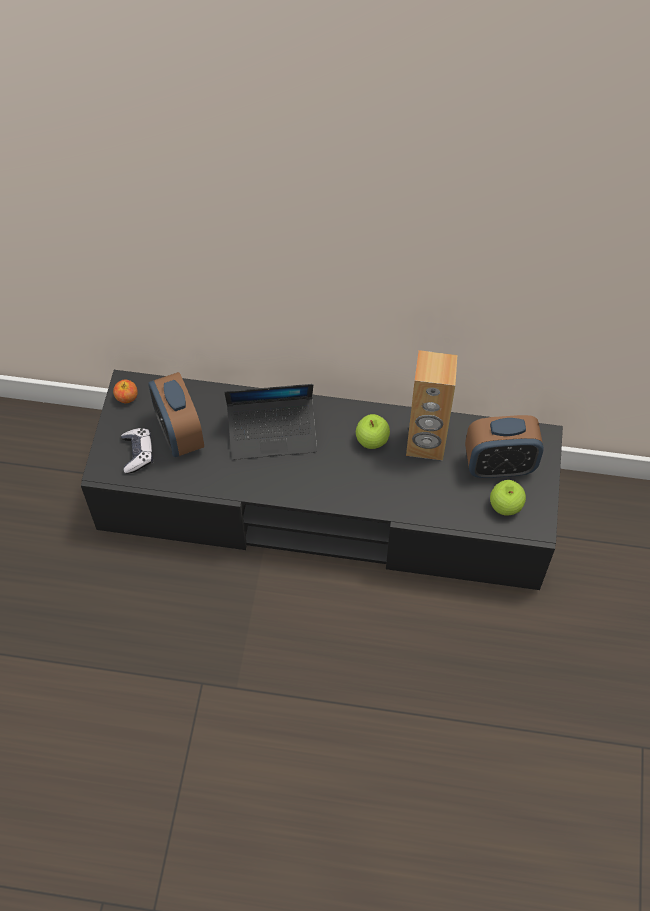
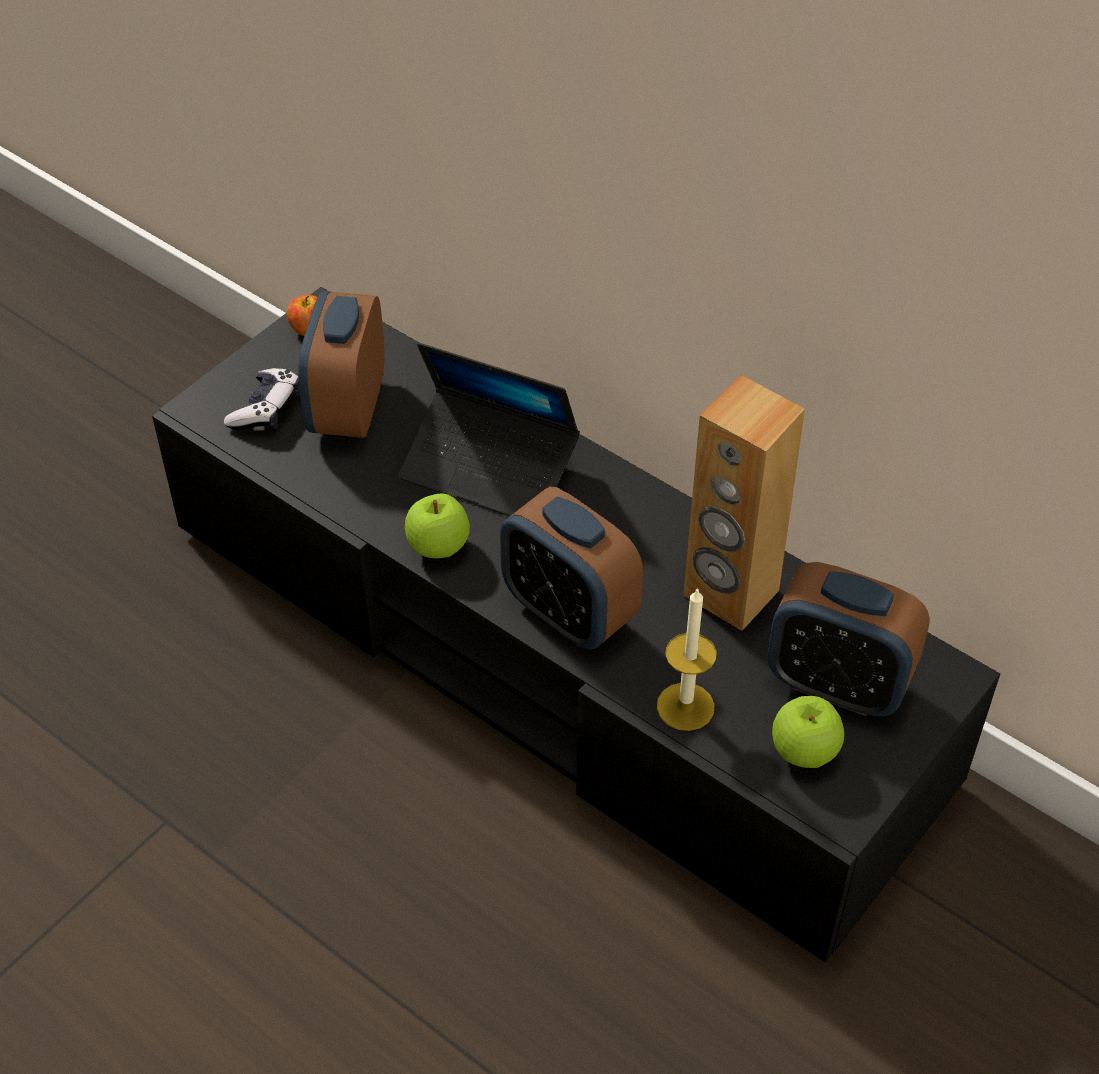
camera: 30 degrees right, 10 degrees down
(360, 490) = (569, 613): none -> alarm clock
(372, 440) = (642, 548): apple -> apple (438, 547)
(442, 510) = (685, 706): none -> candle

